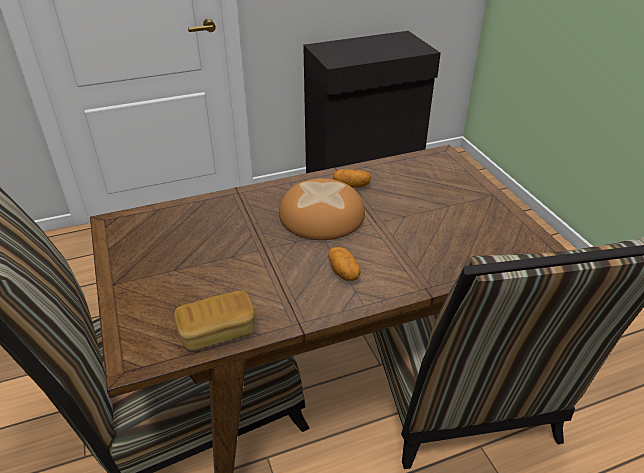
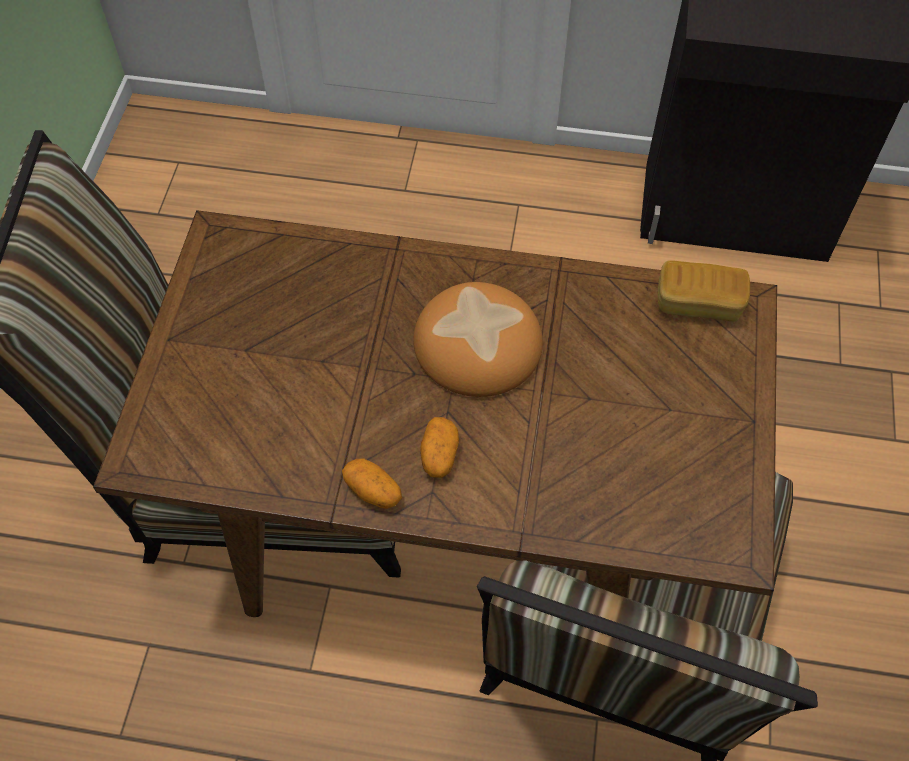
camera: 30 degrees right, 20 degrees up
(218, 332) = (239, 470): bread -> bread (698, 303)
(351, 185) = (558, 305): potato -> potato (373, 491)

